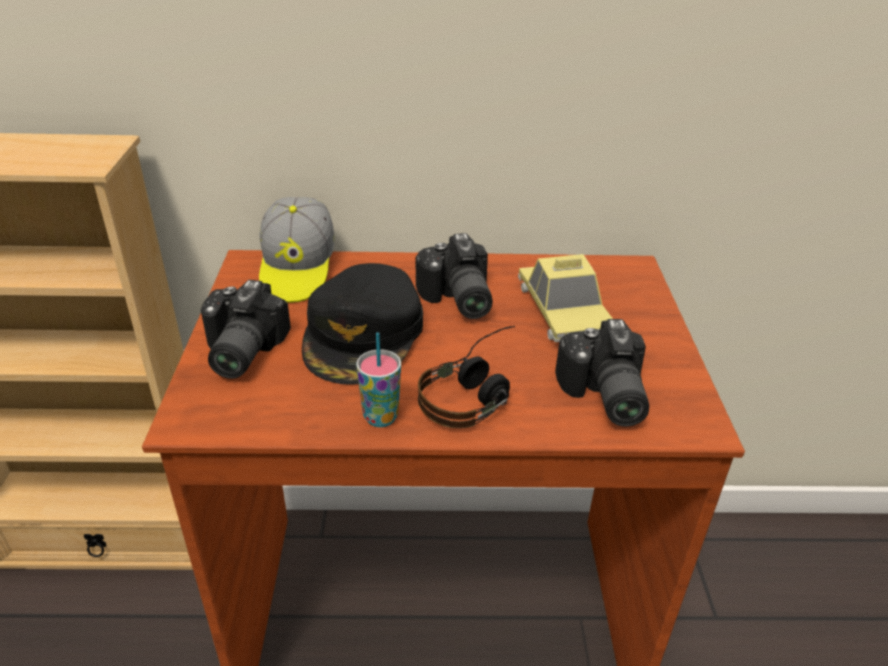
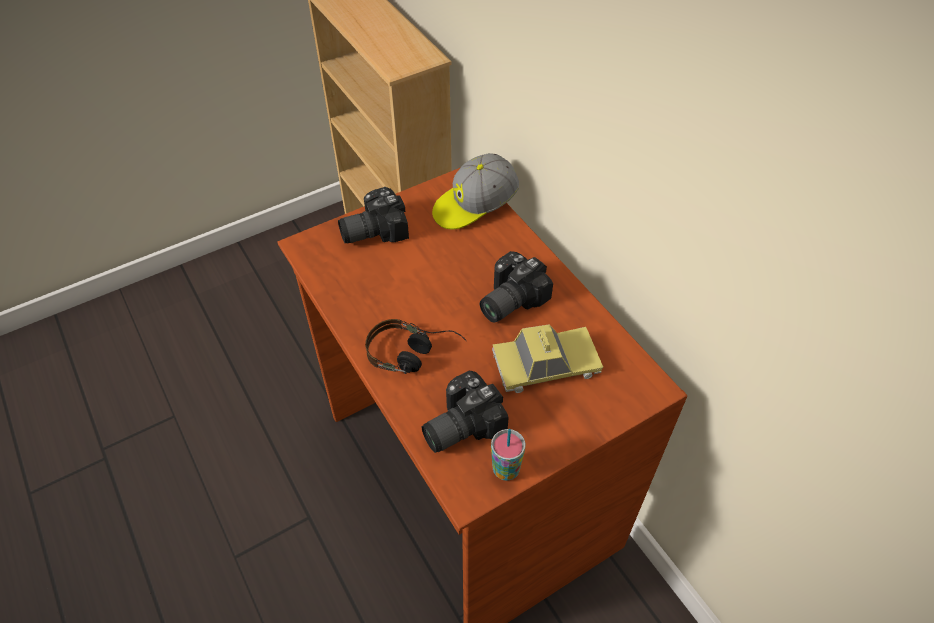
camera: 60 degrees right, 15 degrees up
(364, 334) = (431, 274): black cap -> none
(380, 417) = (360, 321): cup -> cup (506, 470)
(563, 311) = (545, 365): toy car -> toy car turned 150 degrees counterclockwise

